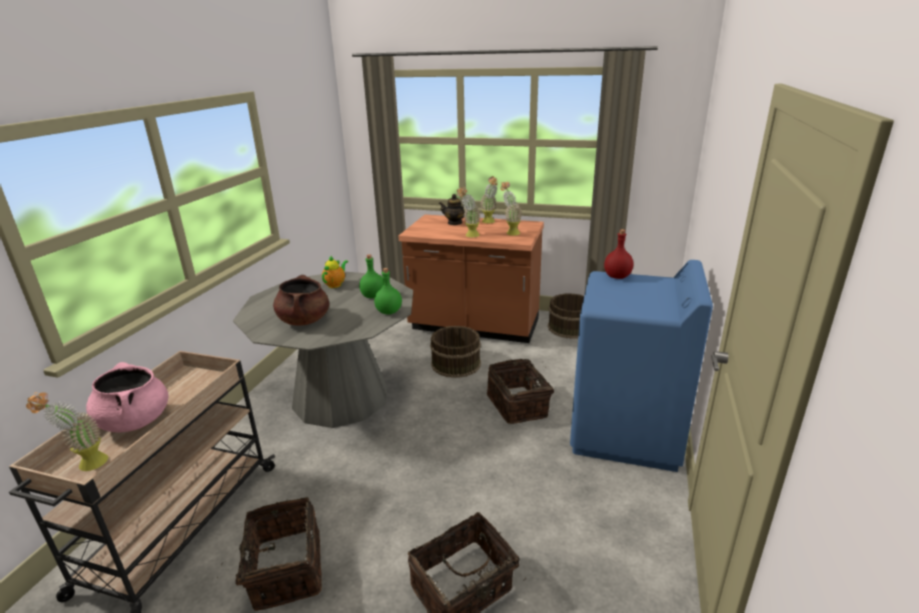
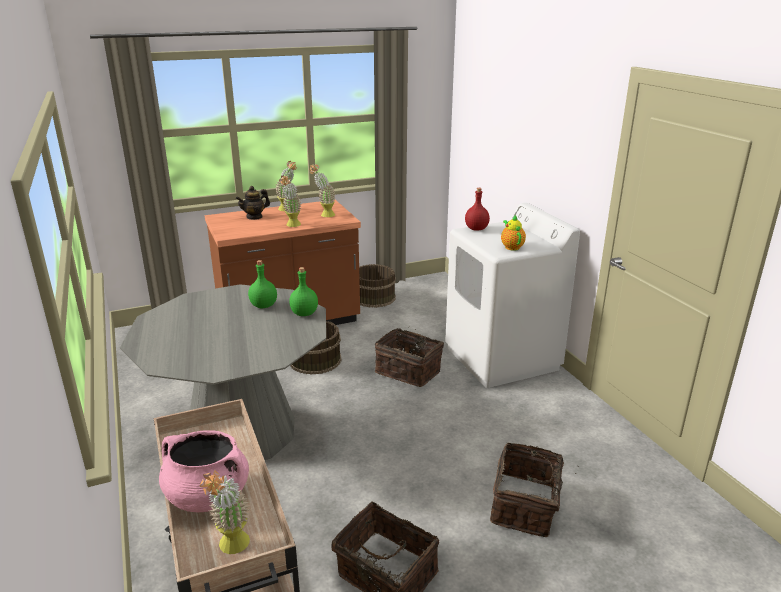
camera: 40 degrees left, 0 degrees up
(304, 320) = (232, 347): brown cooking pot -> none
(336, 284) = (203, 307): teapot -> teapot (511, 247)
(625, 432) = (502, 358): blue washing machine -> white washing machine

